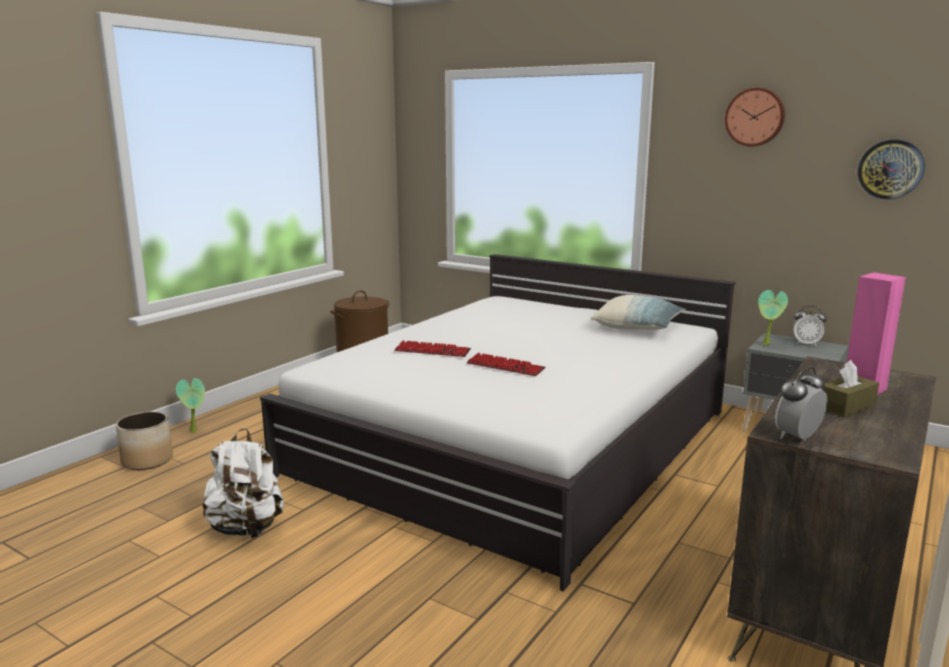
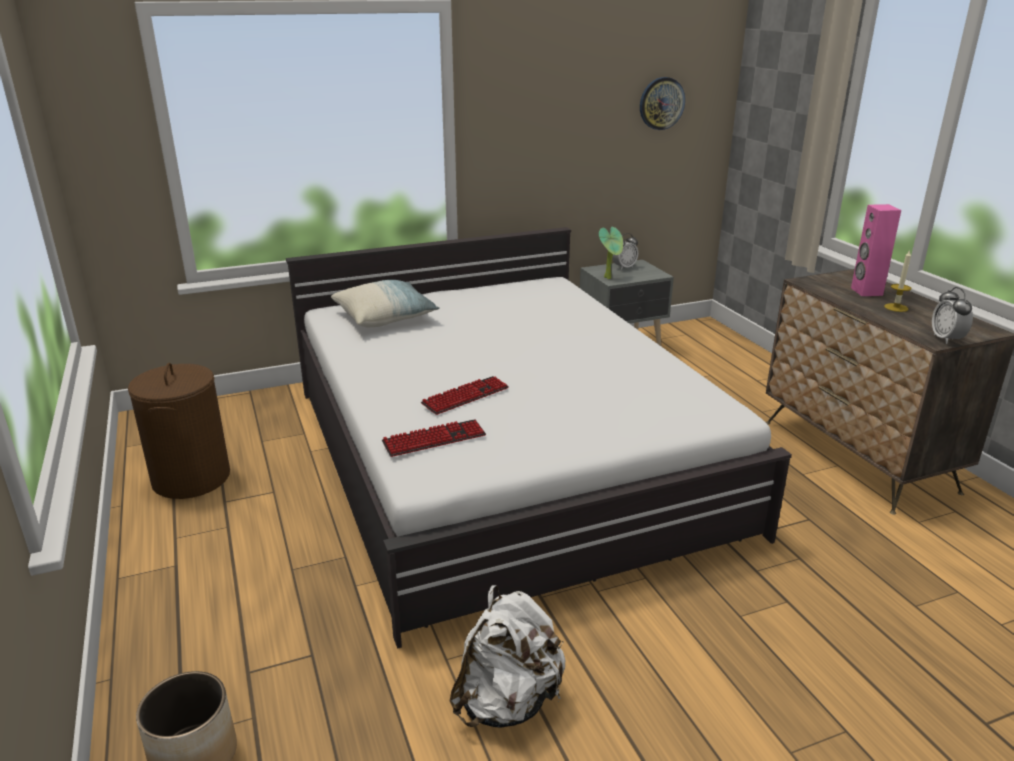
camera: 55 degrees left, 10 degrees up
(195, 431) = (155, 678): potted plant -> none
(505, 366) = (557, 380): keyboard -> keyboard (434, 439)
(637, 327) = (524, 296): pillow -> pillow (385, 317)
(755, 117) = (556, 61): wall clock -> none
(845, 406) = (896, 307): brown tissue box -> candle

